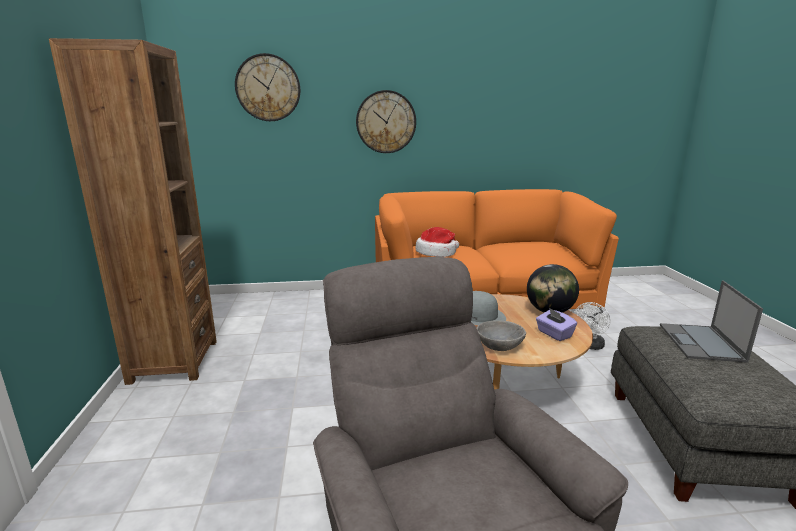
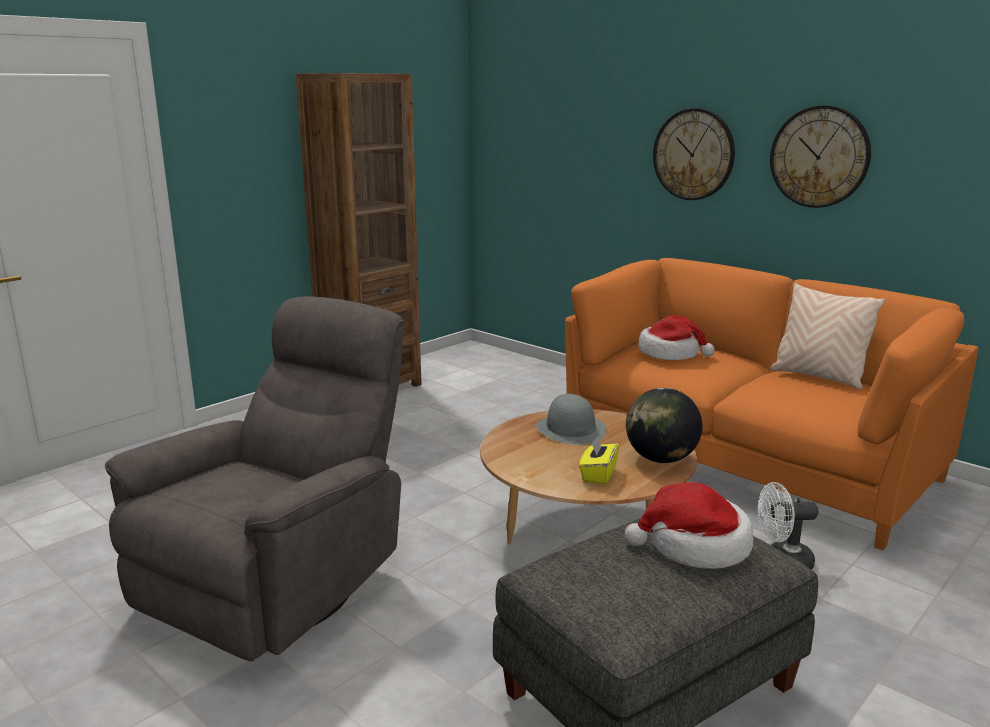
camera: 50 degrees right, 0 degrees up
(268, 88) = (564, 103): wall clock -> wall clock (819, 157)
(499, 346) = (517, 456): grey bowl -> none
(515, 243) = (818, 377): none -> beige pillow
(554, 334) = (598, 475): purple tissue box -> yellow tissue box
(701, 343) = (694, 546): laptop -> hat

